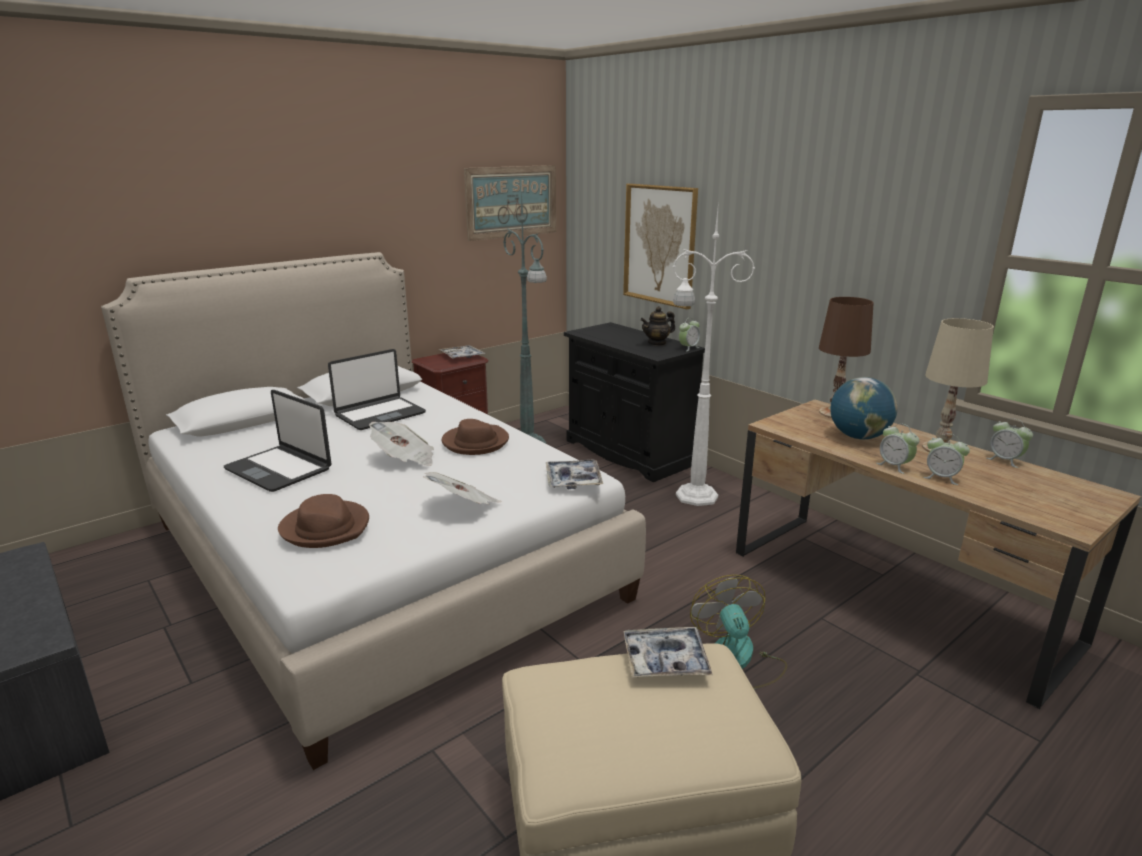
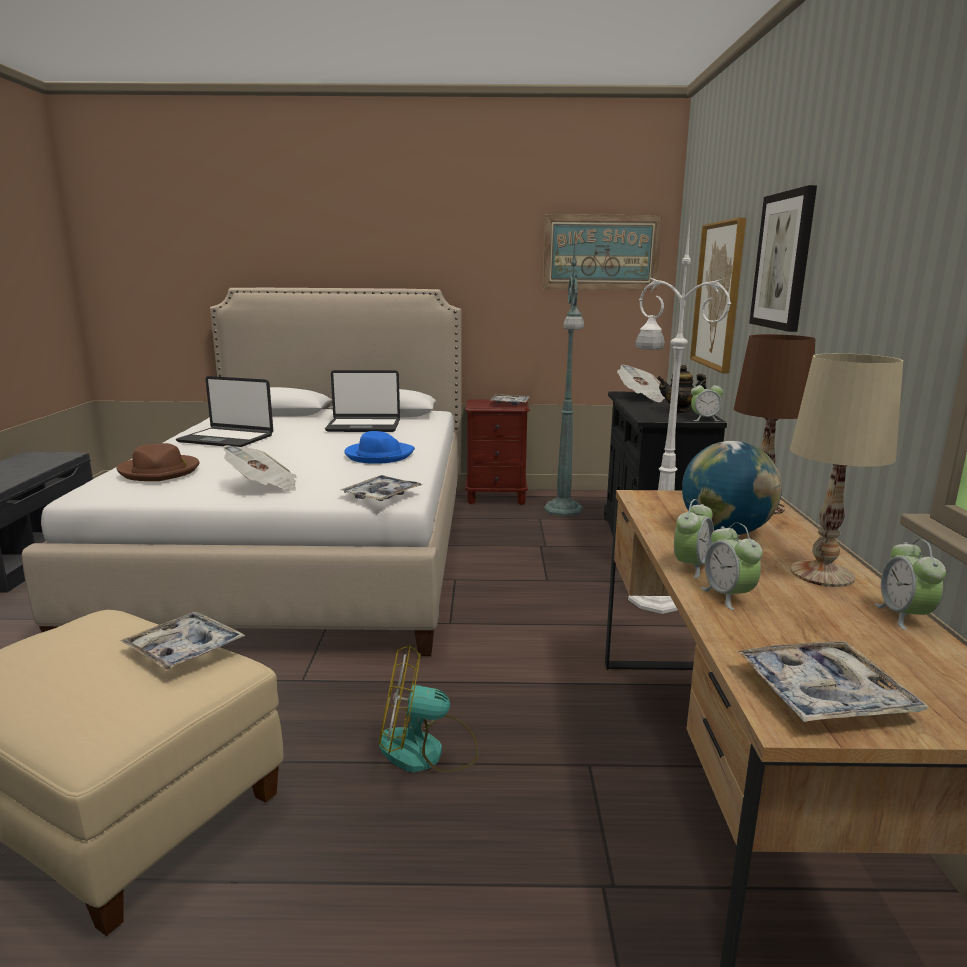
camera: 40 degrees right, 5 degrees down
(279, 469) = (226, 439): laptop -> laptop turned 60 degrees counterclockwise
(405, 459) = (307, 452): newspaper -> newspaper (642, 398)
(475, 442) = (379, 455): brown hat -> blue hat
(738, 660) = (426, 751): fan -> fan turned 120 degrees counterclockwise
(764, 230) = (783, 261): none -> picture
(894, 466) = (691, 567): alarm clock -> alarm clock turned 150 degrees counterclockwise
(1059, 512) = (823, 694): none -> tray

